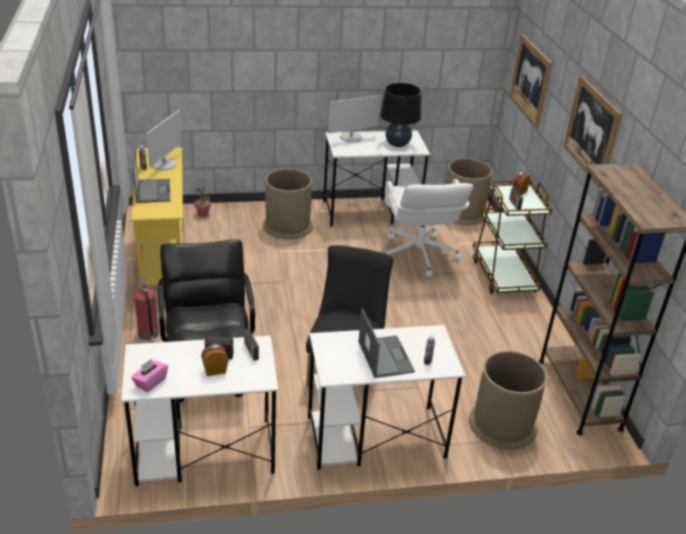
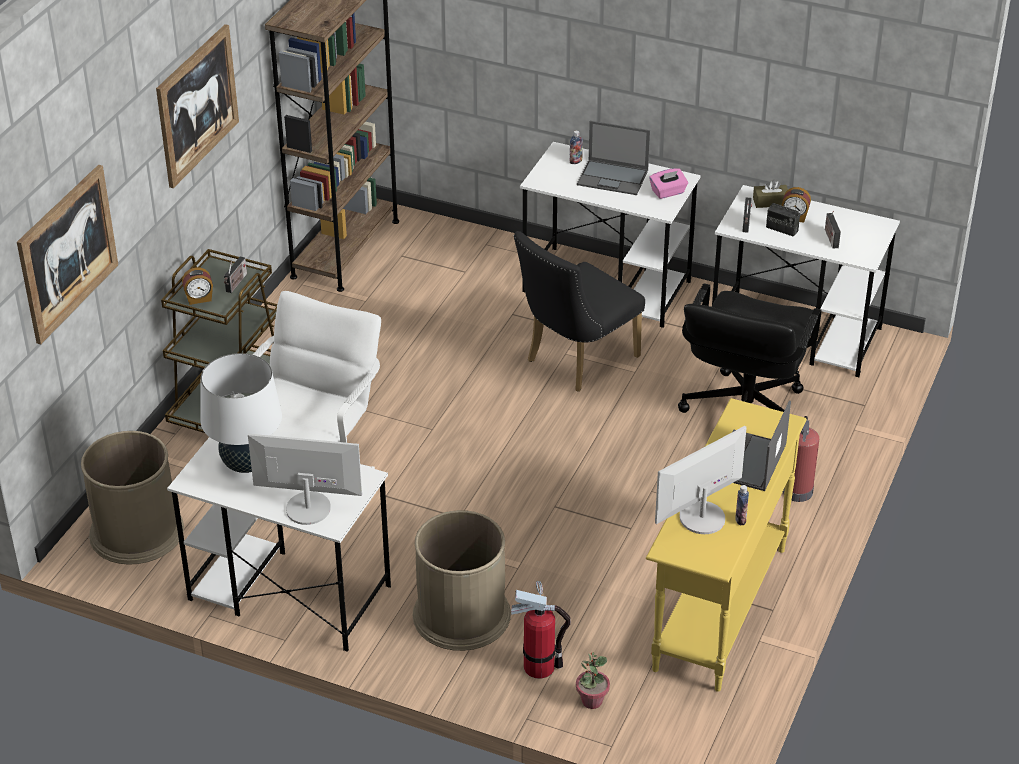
camera: 145 degrees left, 5 degrees up
(150, 382) = (865, 226): pink tissue box -> pink tissue box (668, 192)
(175, 361) = (830, 237): none -> radio
(236, 218) = (539, 666): none -> fire extinguisher
(243, 378) = (770, 202): none -> brown tissue box
(385, 356) = (613, 177): laptop -> laptop turned 90 degrees counterclockwise
(397, 144) = (246, 463): black table lamp -> white table lamp
(502, 424) = (463, 253): brown trash can -> none

